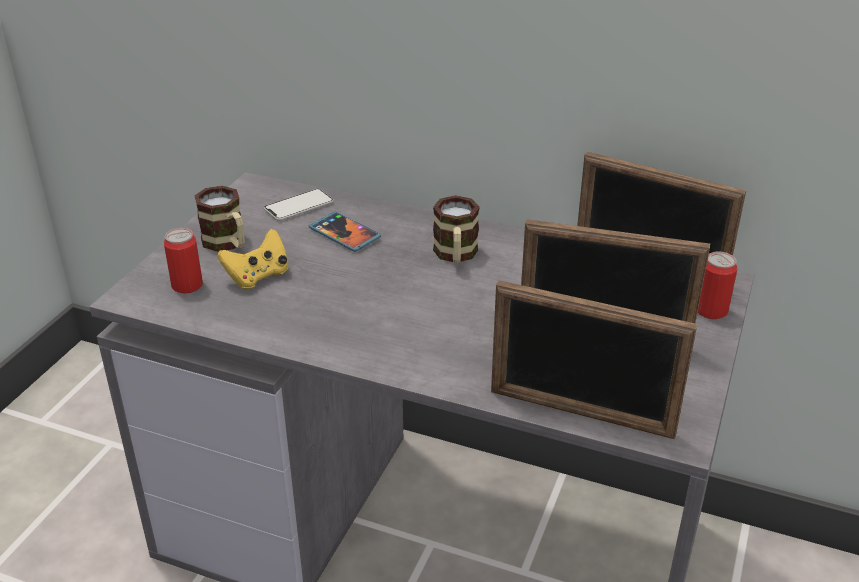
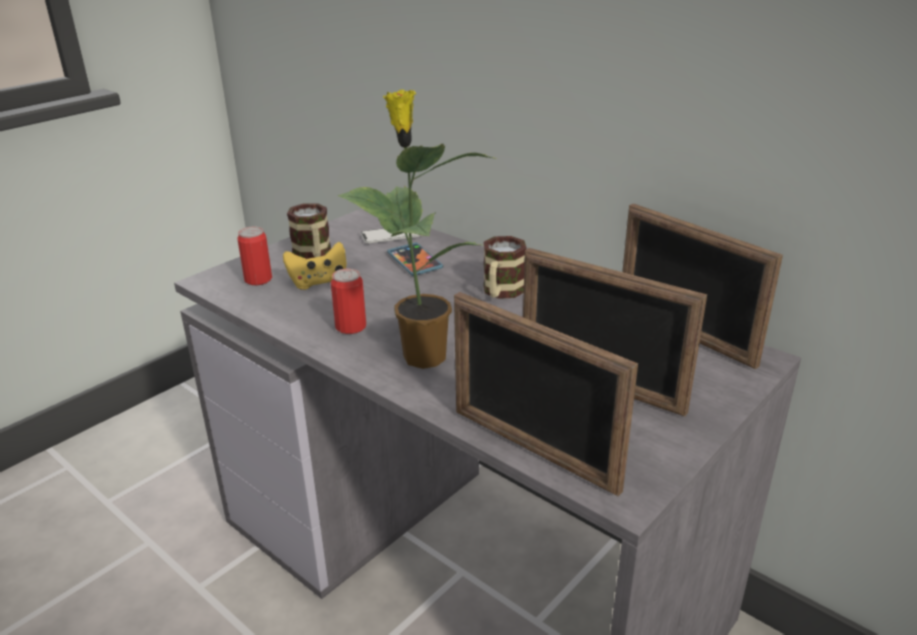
camera: 20 degrees right, 5 degrees down
(421, 340) = (422, 355): none -> potted plant
(711, 310) = (732, 382): can -> can (351, 327)

